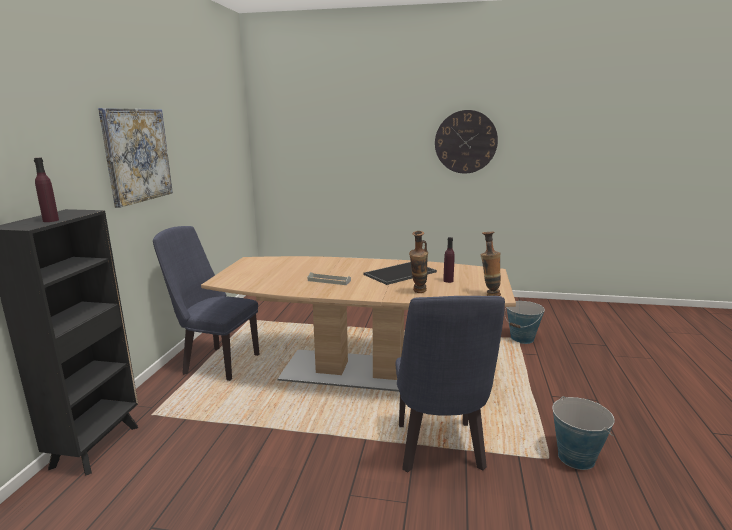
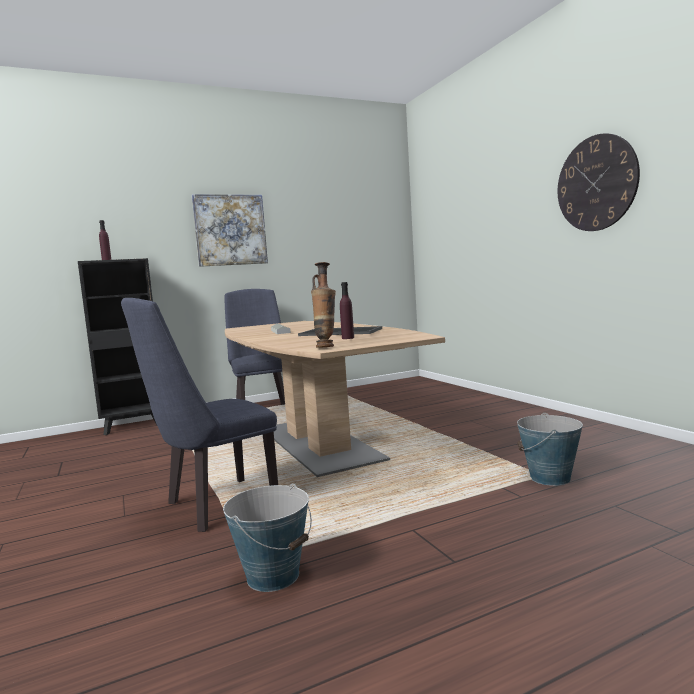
camera: 55 degrees right, 10 degrees down
(418, 292) = (292, 340): vase -> none

